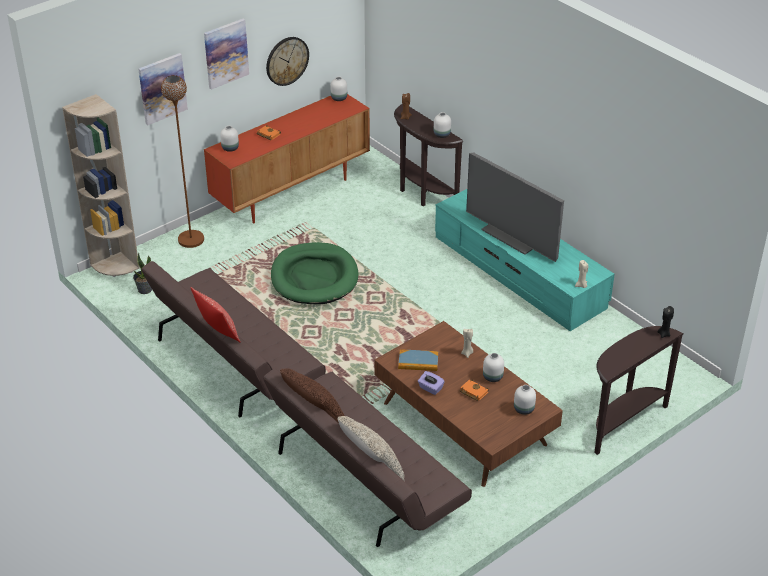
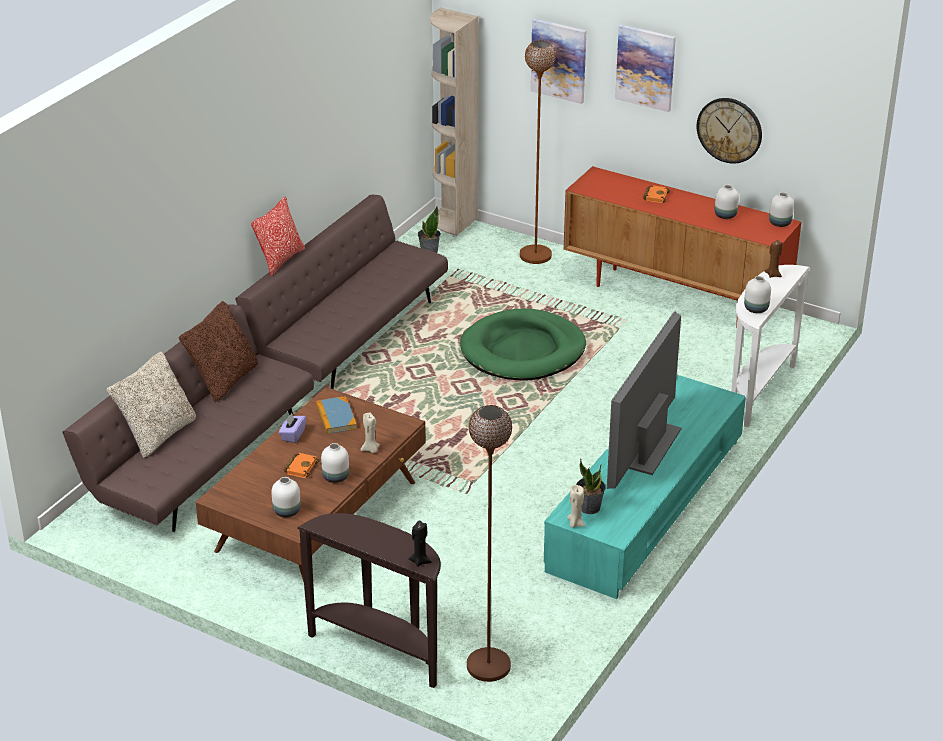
camera: 70 degrees right, 5 degrees down
(230, 148) = (607, 181): white vase -> white vase (725, 215)
(421, 194) = (756, 391): brown console table -> white console table
(566, 275) = (589, 507): none -> potted plant
(653, 378) = (488, 666): none -> brown floor lamp

